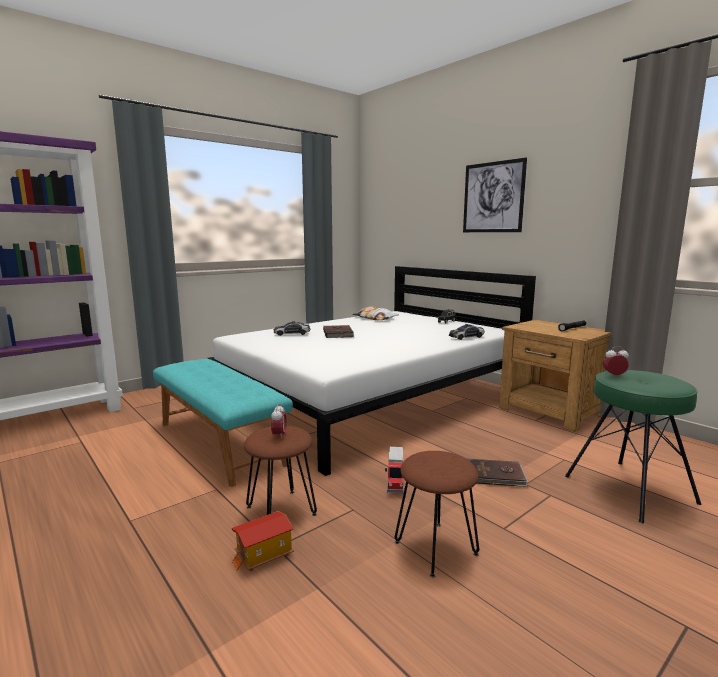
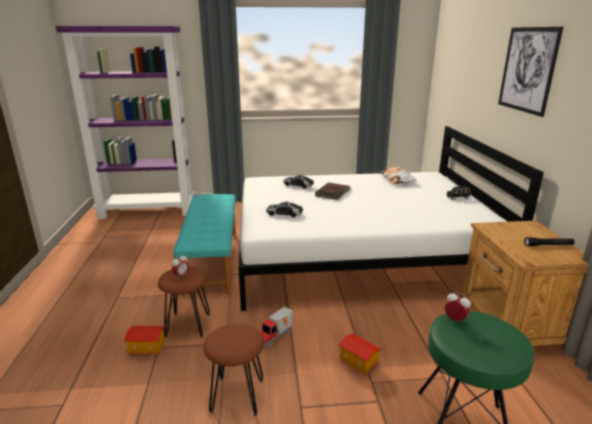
camera: 35 degrees right, 10 degrees up
(466, 337) = (437, 224): toy car -> toy car (284, 214)
(495, 476) = (357, 364): brown book -> toy house

